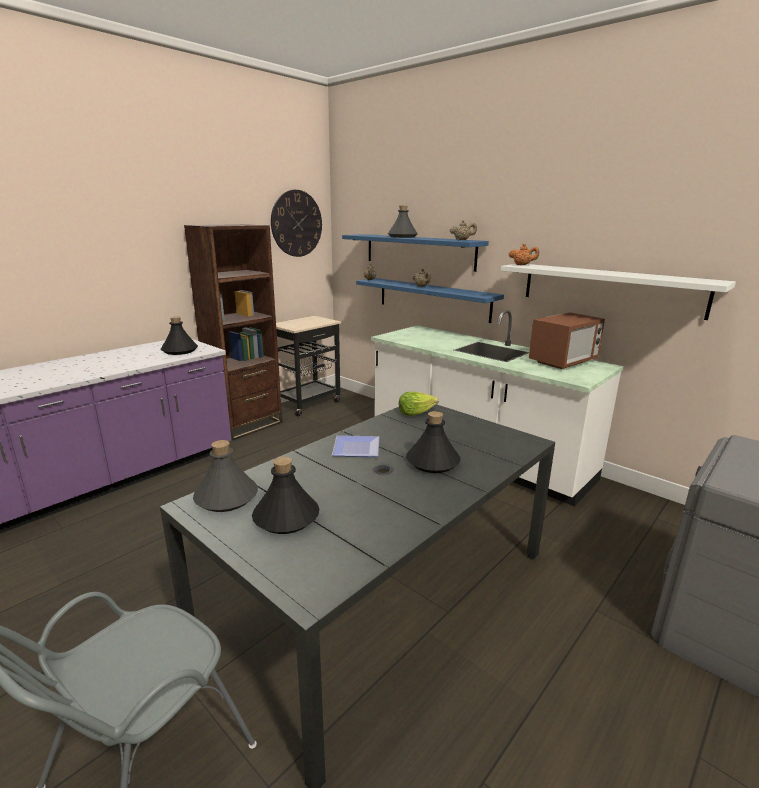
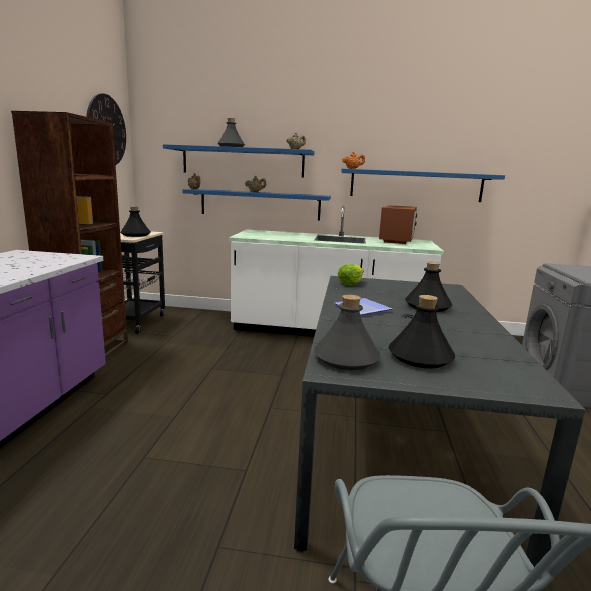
camera: 35 degrees left, 5 degrees down
(179, 351) = (45, 260): black bottle -> black bottle (135, 235)
(610, 289) = (415, 185): white shelf -> blue shelf

